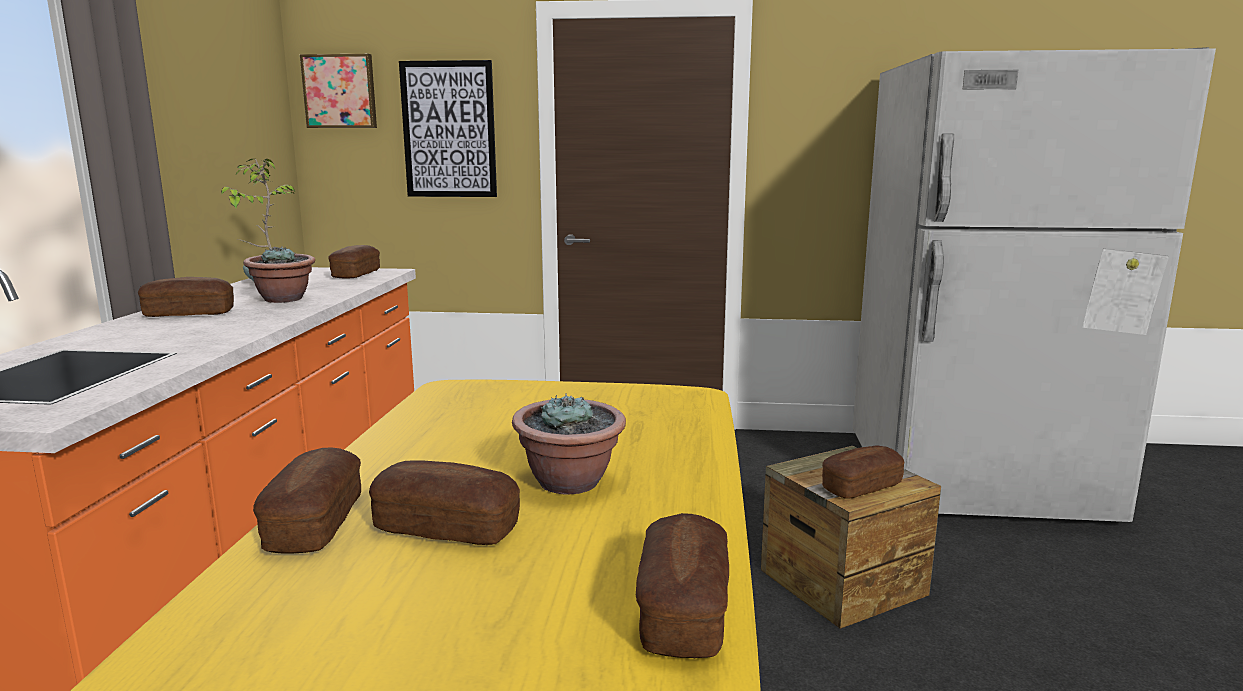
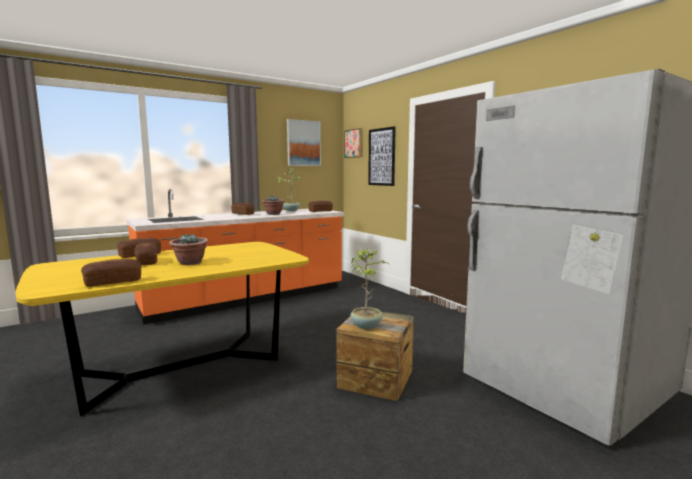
camera: 50 degrees right, 5 degrees down
(222, 85) = (303, 143): none -> picture
(861, 487) = (366, 325): bread -> potted plant

